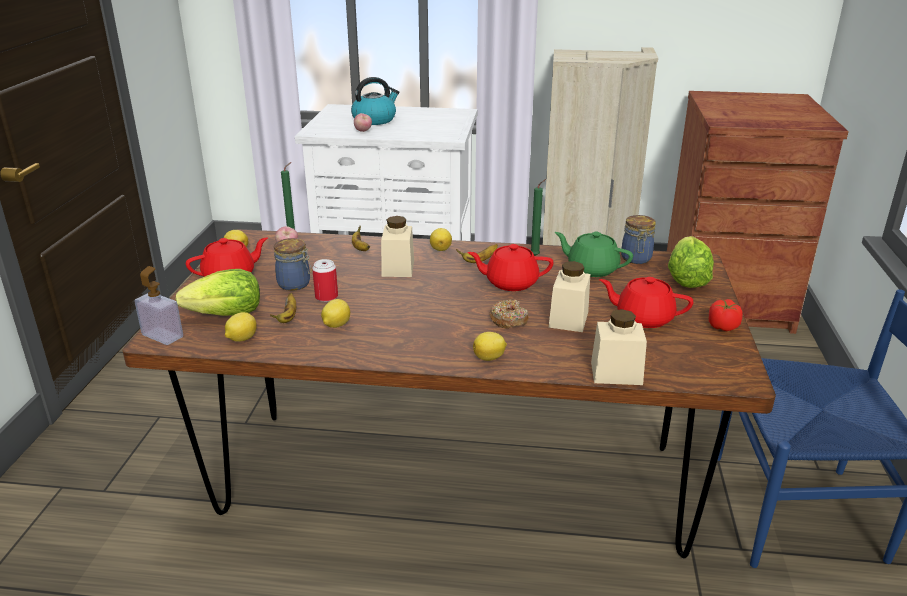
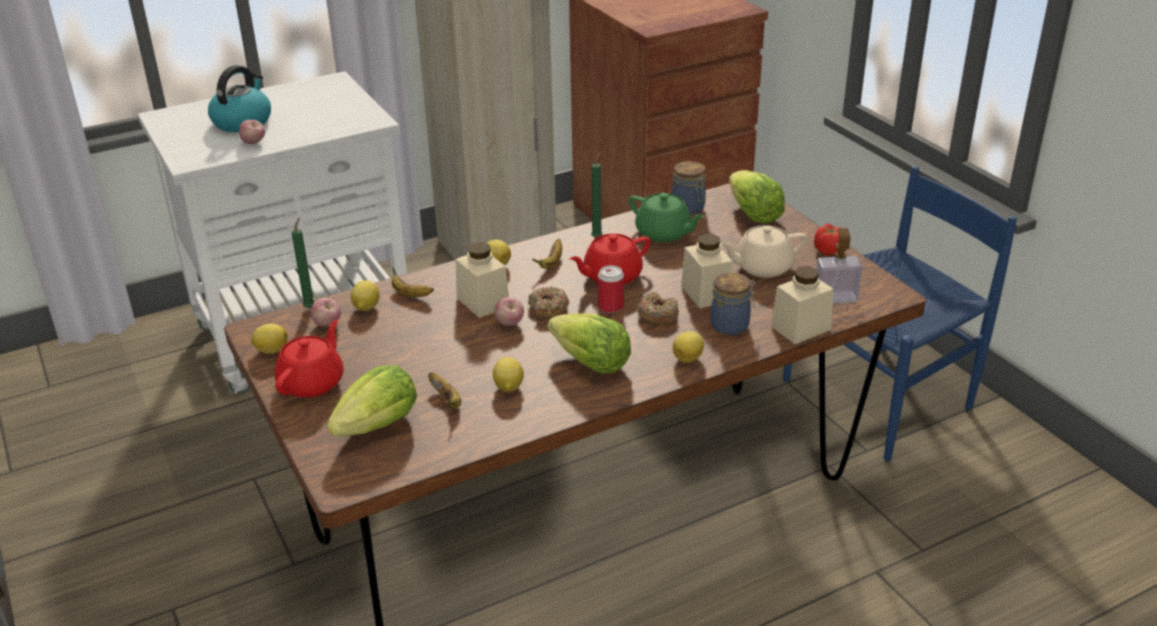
camera: 35 degrees left, 5 degrees up
(162, 336) = (343, 477): soap dispenser -> soap dispenser (835, 297)
(241, 339) = (434, 442): lemon -> lemon (366, 307)
(295, 284) = (401, 362): jar -> jar (731, 325)
(326, 297) = (455, 362): can -> can (610, 307)
(395, 287) = (510, 324): none -> apple
(413, 333) = (591, 364): none -> lettuce
(435, 287) = (548, 308): none -> donut
(591, 269) = (664, 233): green teapot -> green teapot turned 135 degrees counterclockwise
(643, 318) = (762, 267): red teapot -> beige teapot

